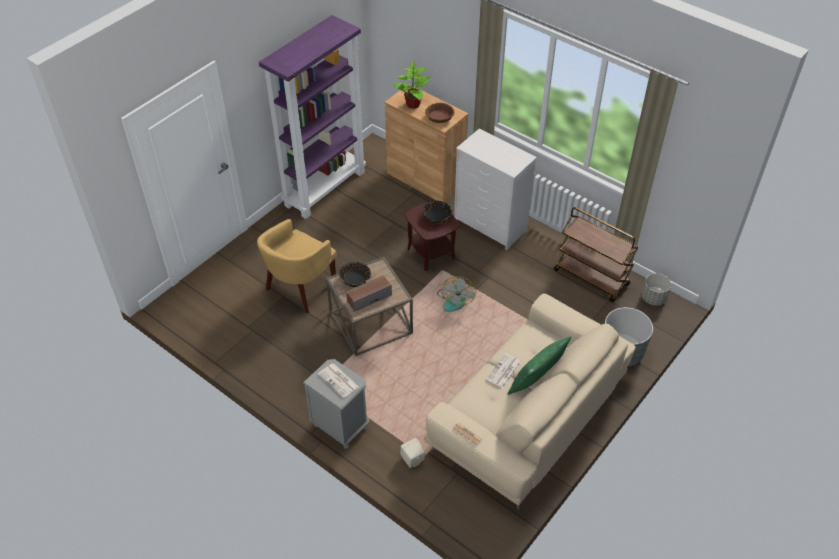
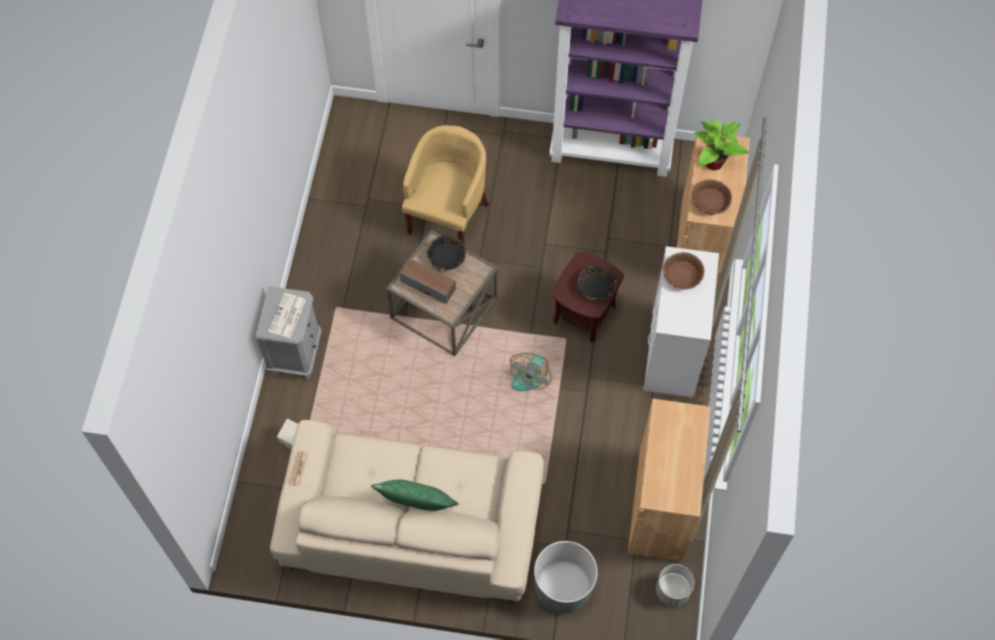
camera: 60 degrees right, 15 degrees up
(300, 288) = (448, 215): yellow armchair -> yellow armchair turned 105 degrees clockwise
(455, 299) = (530, 374): fan -> fan turned 45 degrees counterclockwise
(482, 149) = (682, 275): none -> brown bowl
(503, 371) = (412, 467): newspaper -> none
(592, 278) = (660, 505): brown cart -> brown cabinet

